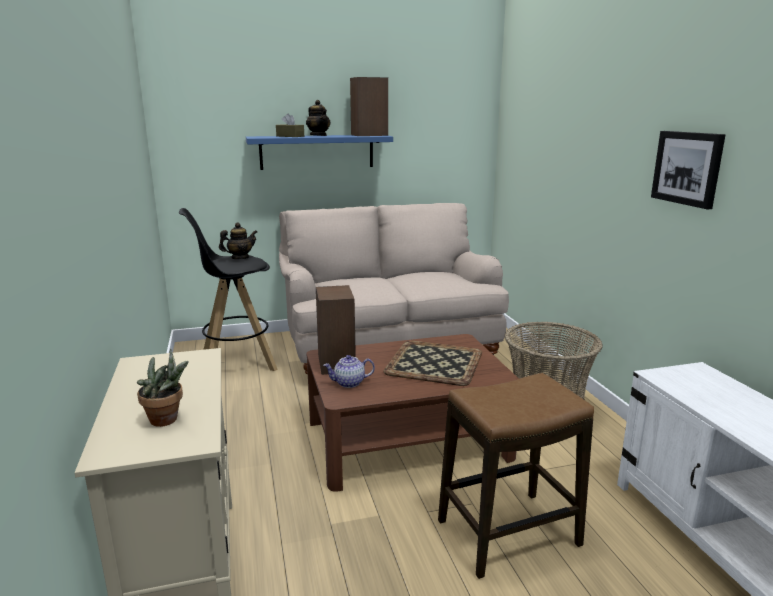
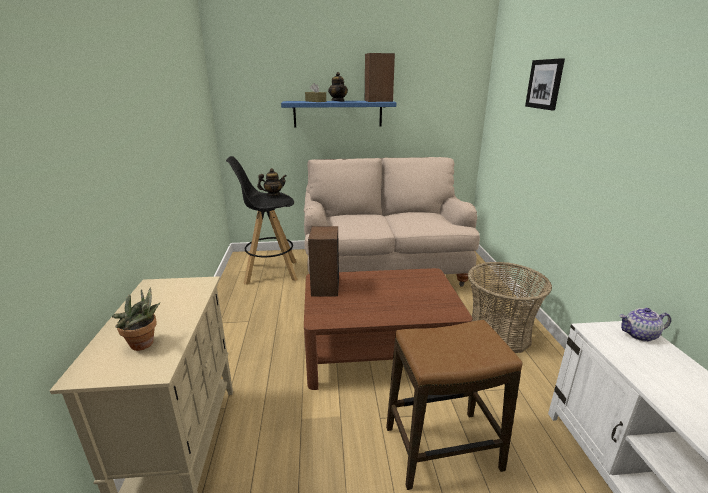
camera: 10 degrees right, 5 degrees up
(349, 383) = (329, 306): teapot -> teapot (639, 335)
(433, 363) = (402, 293): tray -> none
(687, 168) = (647, 139): picture -> picture (545, 84)

